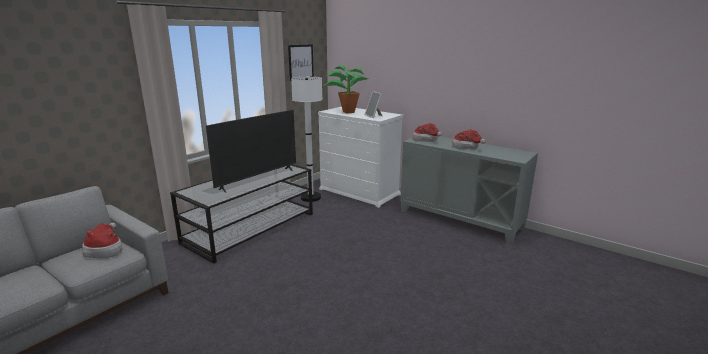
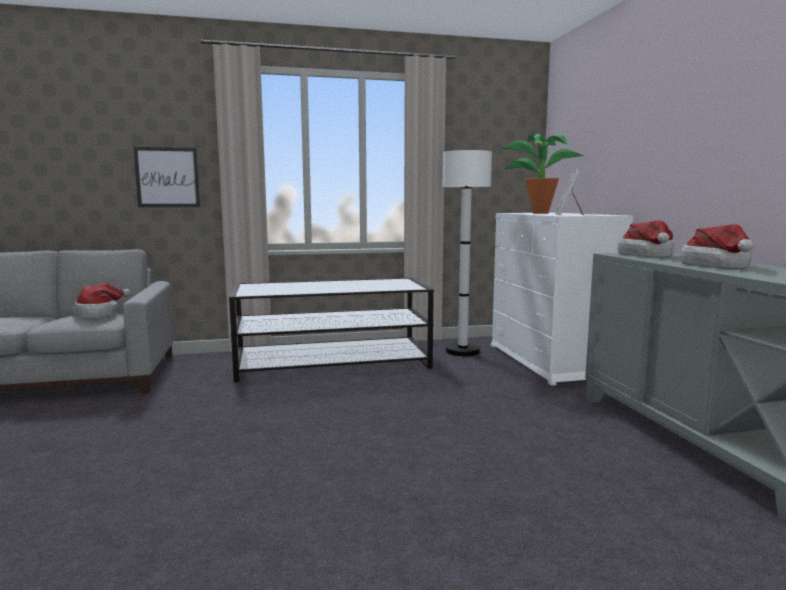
camera: 40 degrees right, 10 degrees down
(258, 179) = (344, 287): television -> none
(301, 62) = (487, 138): picture -> picture (167, 177)

